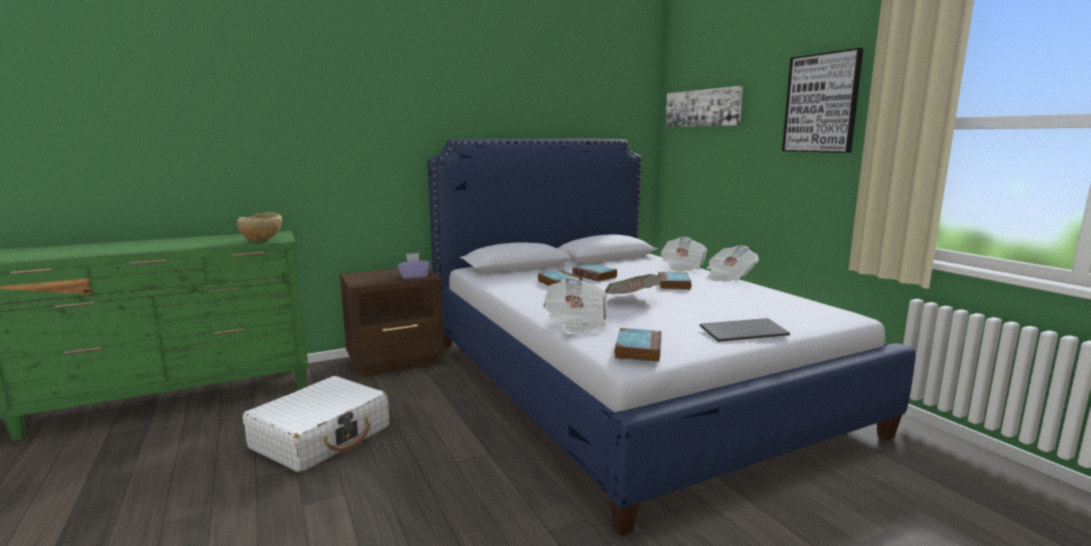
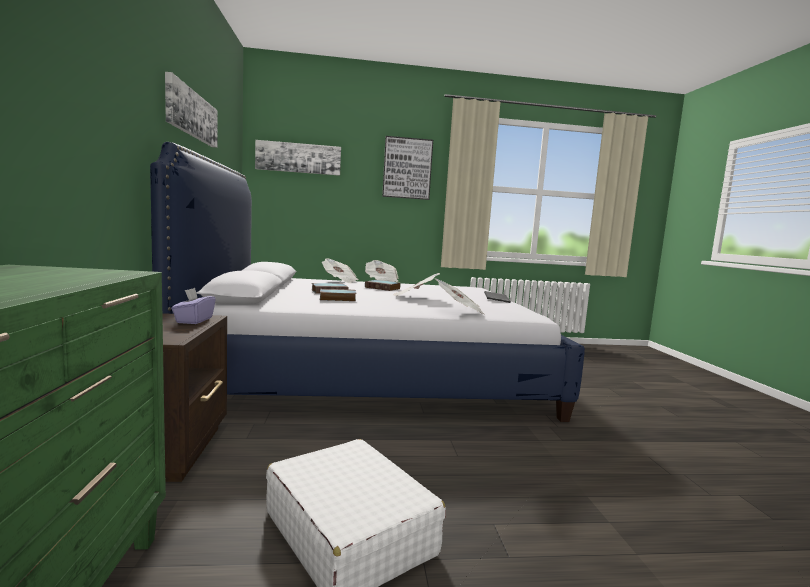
camera: 70 degrees left, 5 degrees down
(262, 241) = (101, 275): beige bowl -> none
(517, 102) = (191, 114): none -> picture
(638, 349) = (522, 311): book -> none

